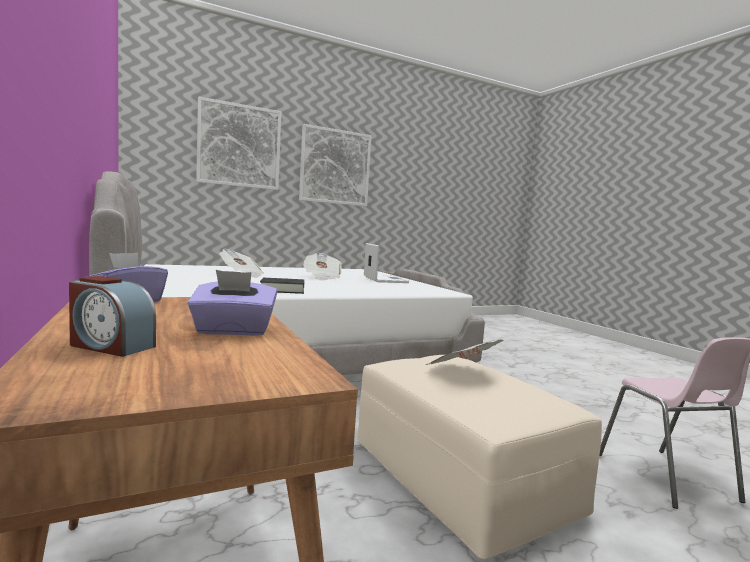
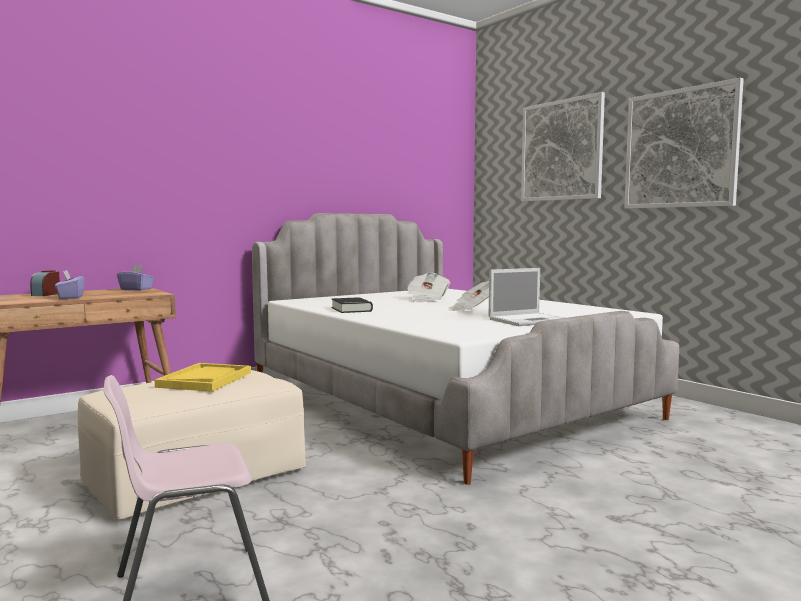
camera: 80 degrees right, 0 degrees up
(461, 372) = (205, 379): newspaper -> yellow tray

